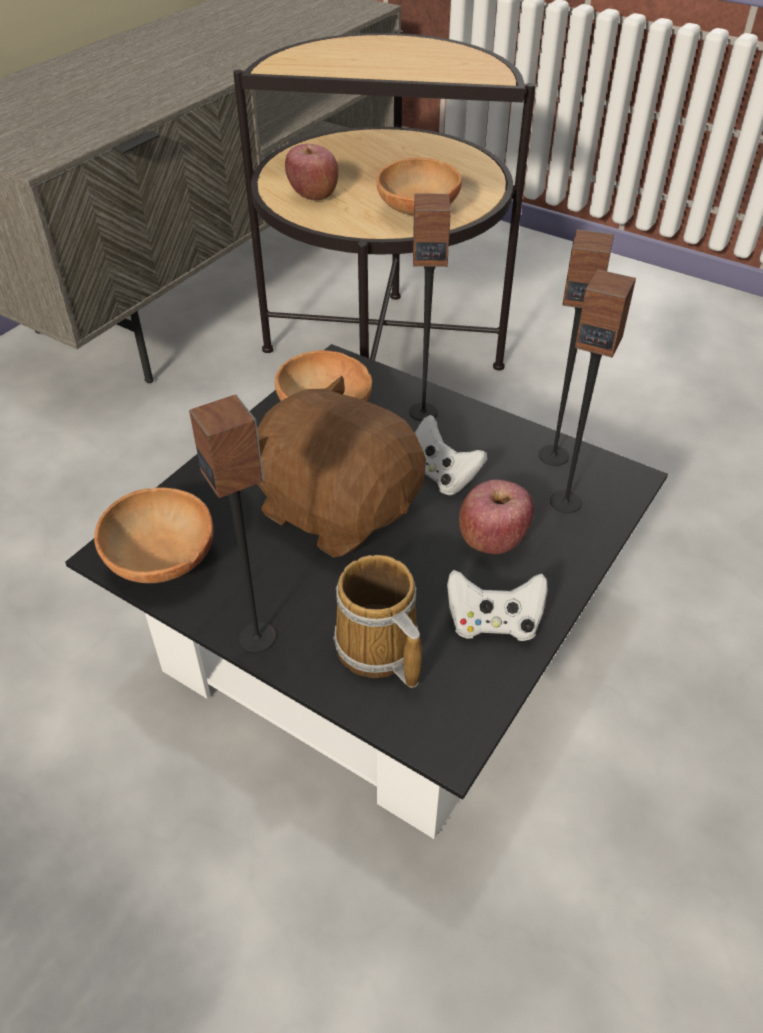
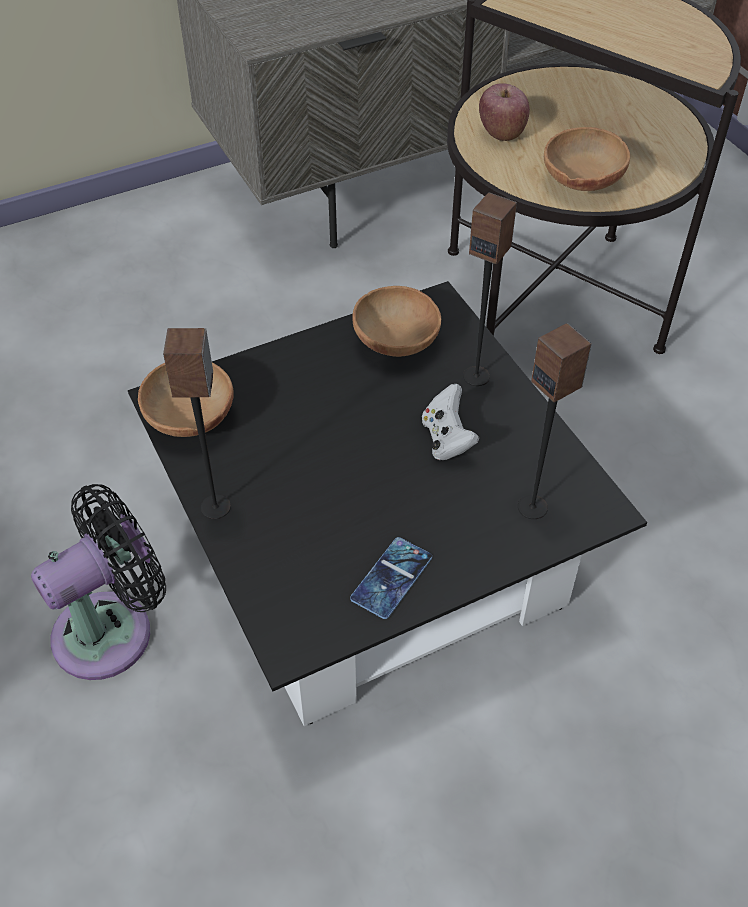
camera: 30 degrees right, 5 degrees up
(155, 849) = (112, 629): none -> black fan
(337, 508) = (344, 432): brown plush toy -> none
(378, 651) = (291, 557): mug -> none
(492, 540) = (444, 512): apple -> none
(493, 623) = (391, 578): white game controller -> phone
(553, 455) = (557, 462): speaker -> none

